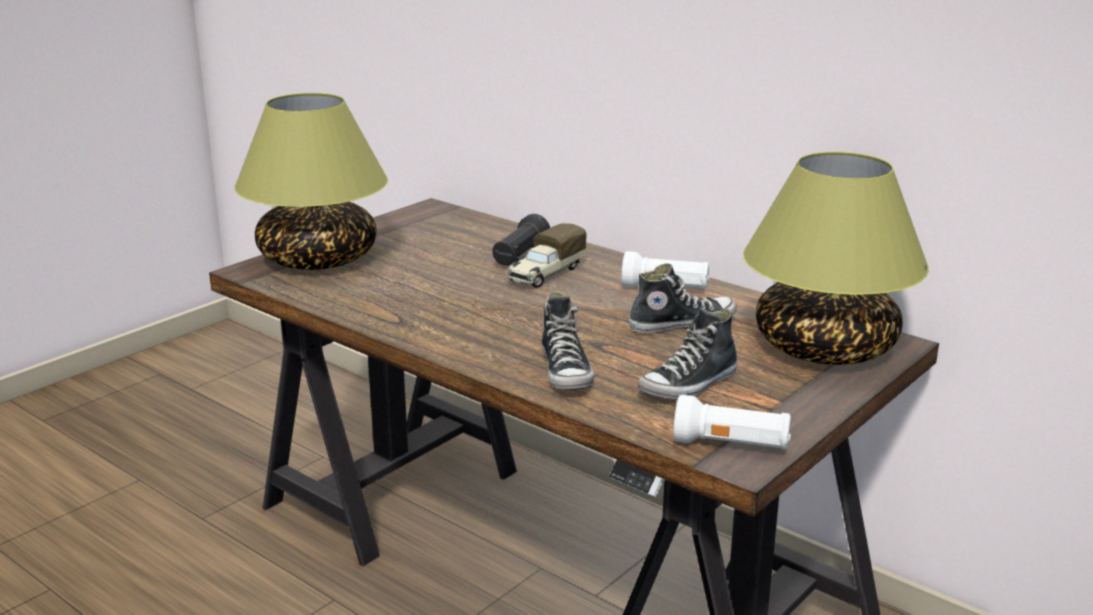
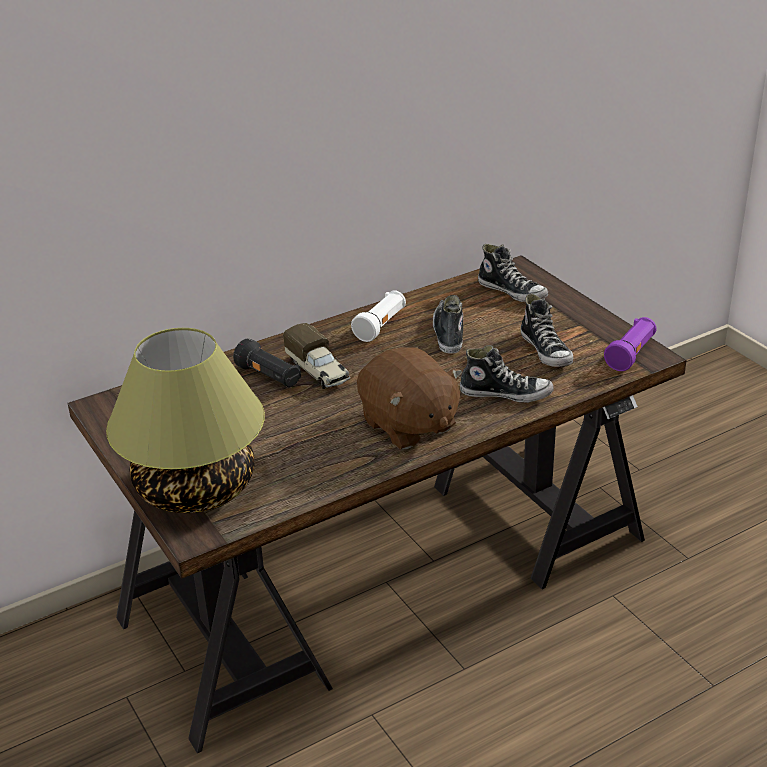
camera: 70 degrees left, 10 degrees up
(466, 329) = (408, 425): none -> brown plush toy
(731, 445) = (631, 354): white flashlight -> purple flashlight
(825, 348) = (512, 292): table lamp -> shoe

